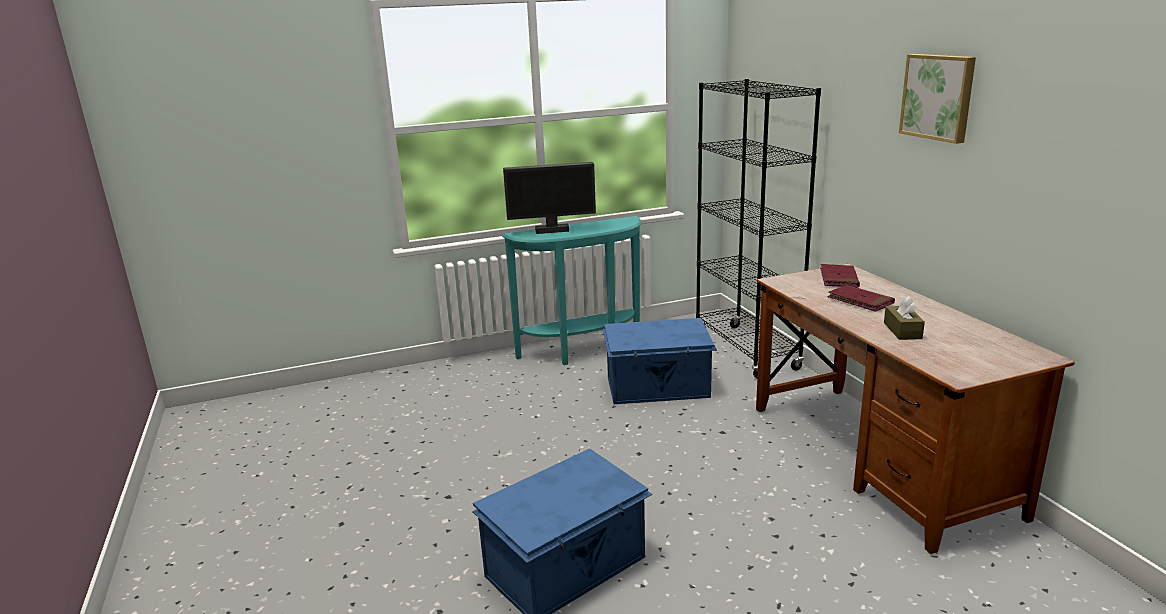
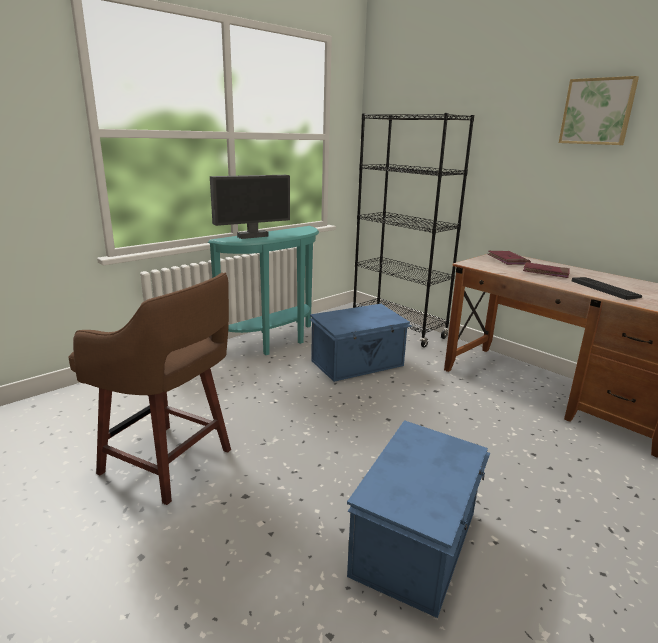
camera: 25 degrees left, 0 degrees up
(405, 456) = (170, 462): none -> brown stool
(902, 331) = (605, 288): brown tissue box -> keyboard

